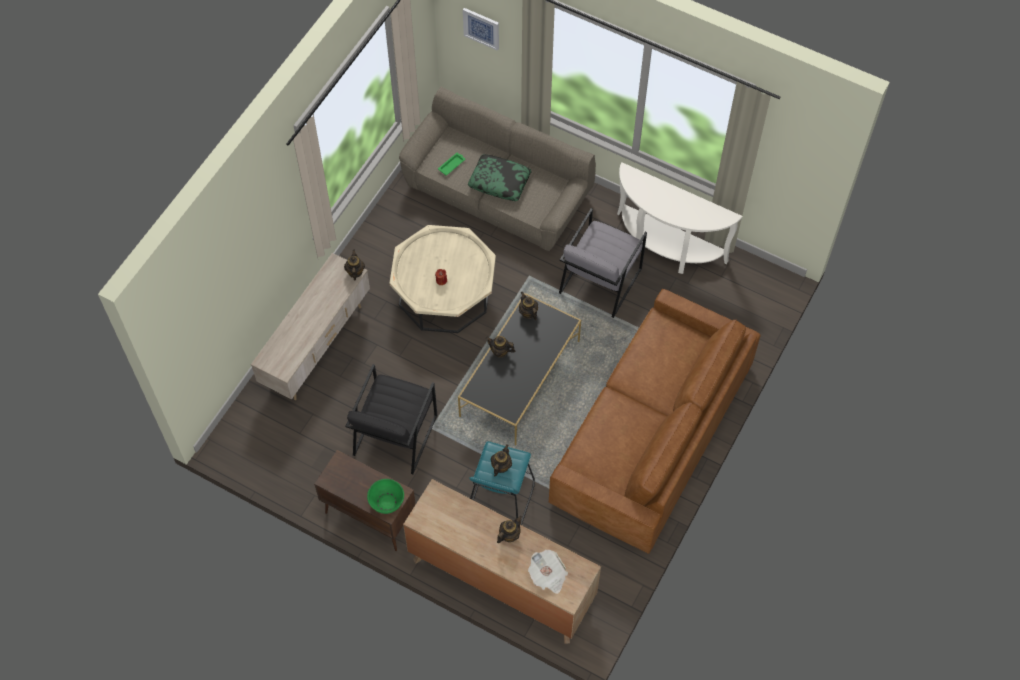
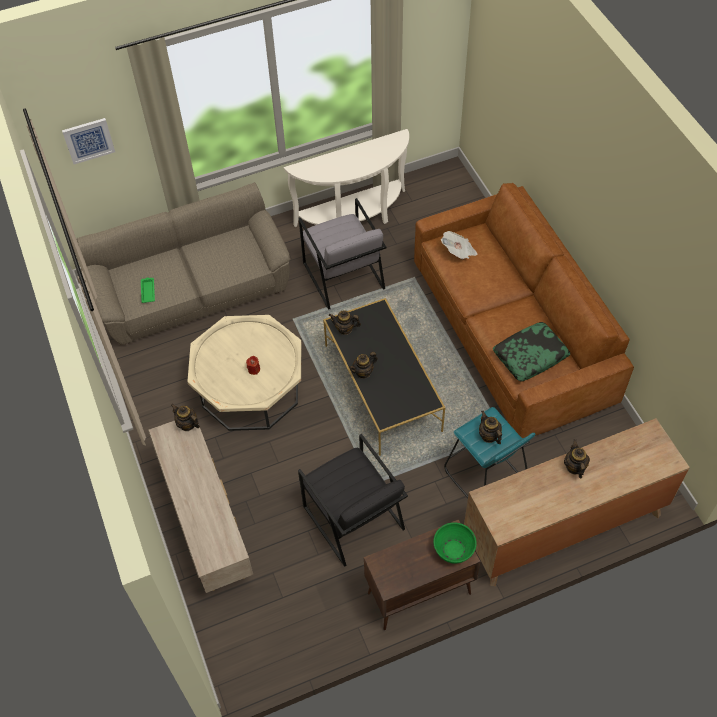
camera: 50 degrees left, 5 degrees down
(500, 181) = (199, 269): pillow -> pillow (530, 355)
(548, 576) = (637, 463): newspaper -> newspaper (458, 252)

